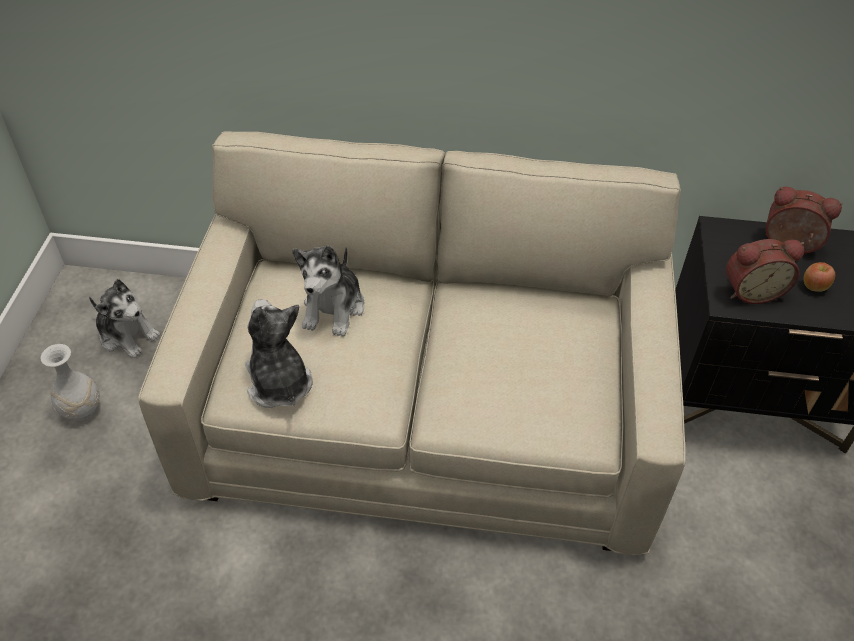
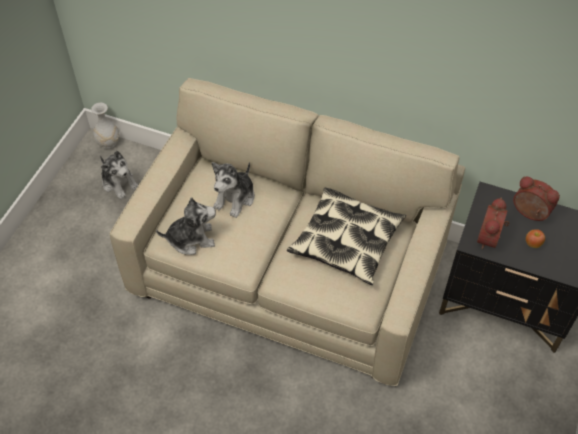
camera: 15 degrees right, 5 degrees up
(81, 410) = (83, 226): white vase -> white vase (108, 143)
(278, 383) = (191, 239): plush toy -> plush toy turned 90 degrees clockwise
(528, 339) = (346, 241): none -> pillow
(751, 290) = (490, 238): alarm clock -> alarm clock turned 105 degrees clockwise

